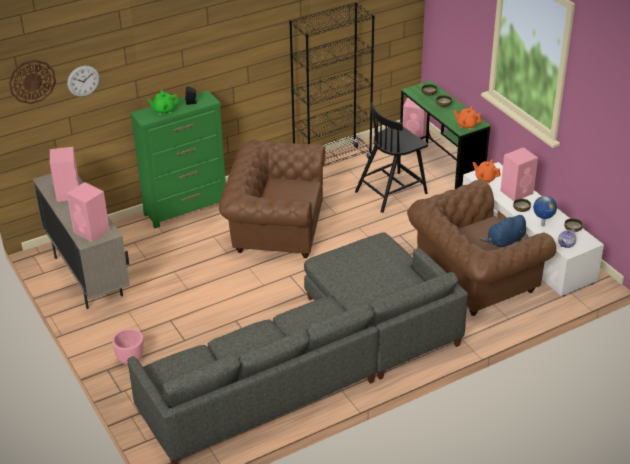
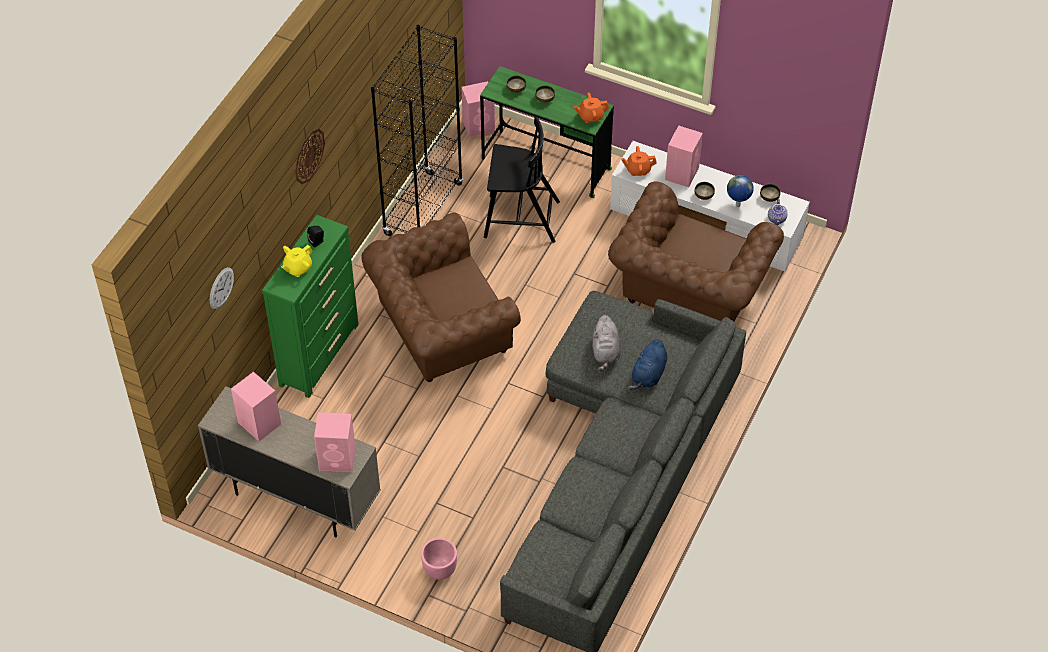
camera: 35 degrees left, 15 degrees up
(32, 81) = (184, 323): wall clock -> wall clock (308, 156)
(164, 110) = (297, 268): green teapot -> yellow teapot
(354, 267) = (605, 352): none -> grey plush toy
(392, 192) = (520, 219): black chair -> black chair turned 105 degrees counterclockwise
(505, 242) = (717, 244): blue plush toy -> blue plush toy (648, 375)

